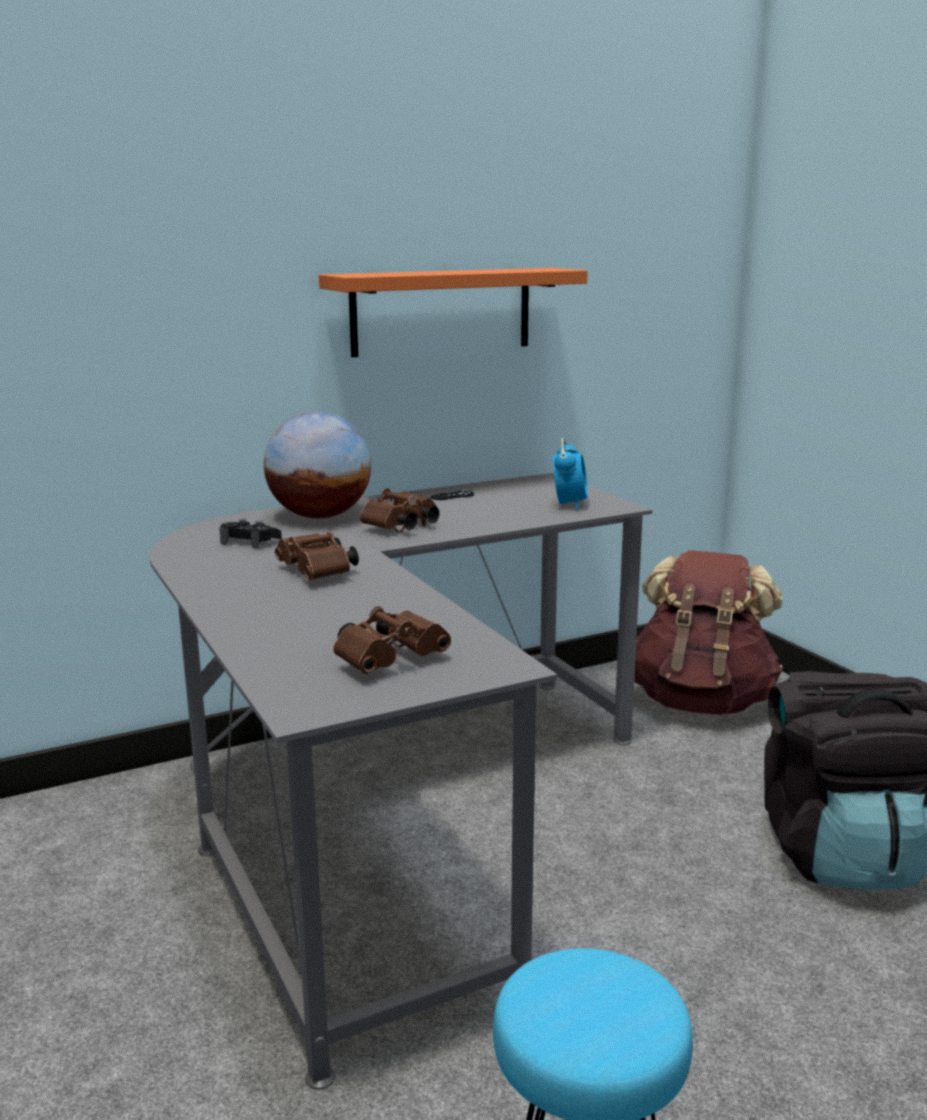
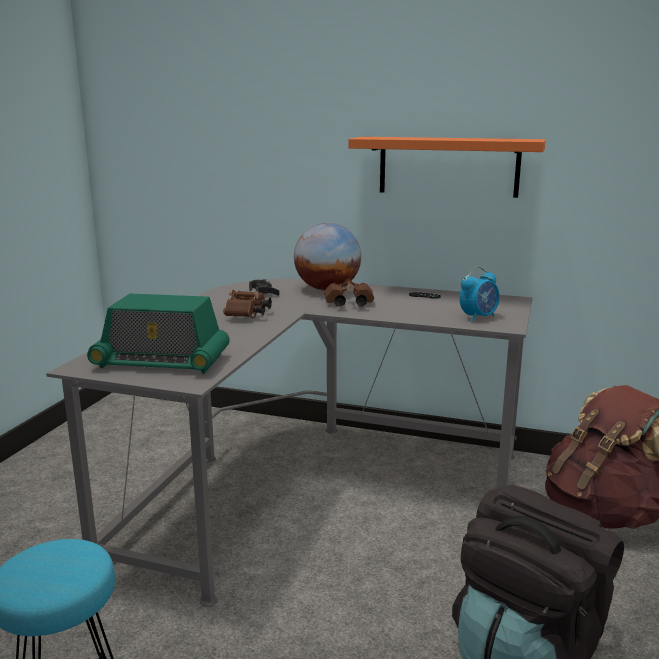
camera: 45 degrees right, 0 degrees up
(392, 660) = (161, 361): brown binoculars -> radio

